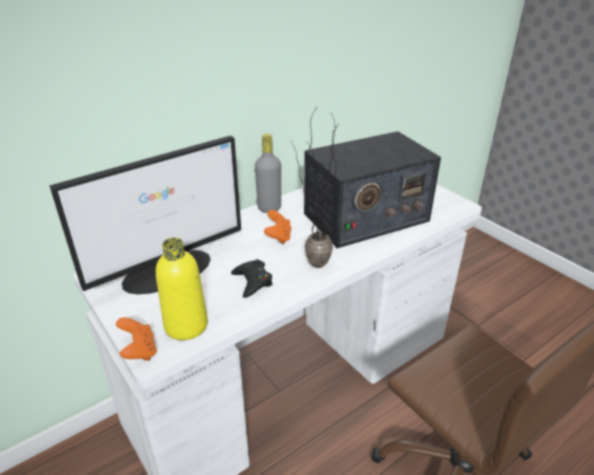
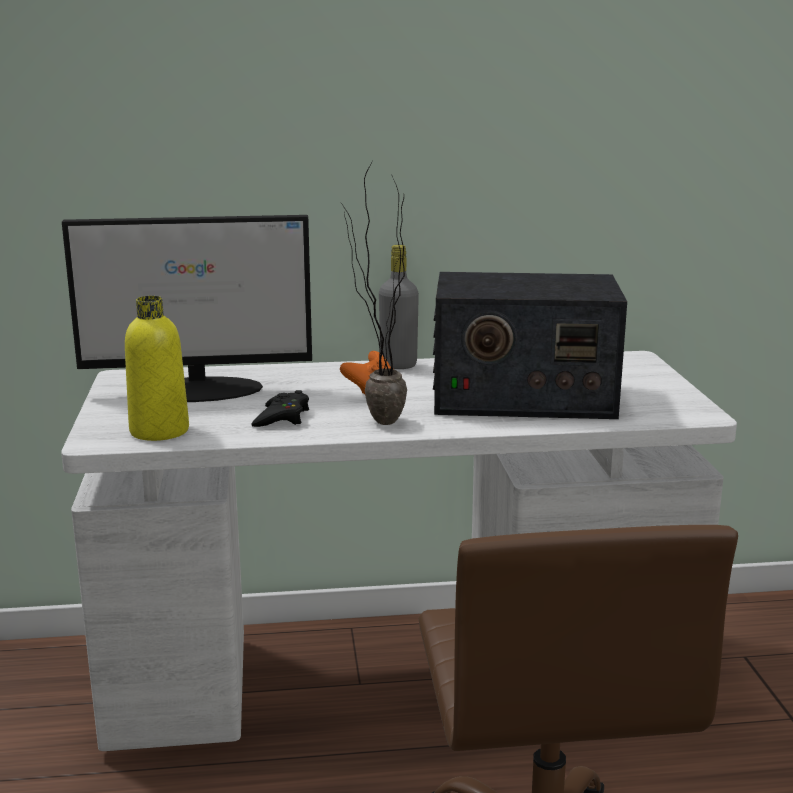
camera: 30 degrees right, 15 degrees down
(139, 351) = (87, 436): orange game controller -> none

